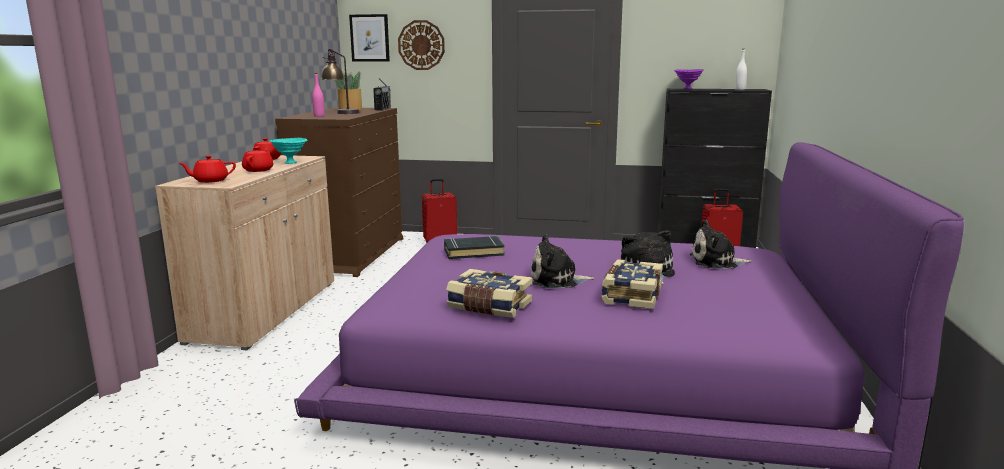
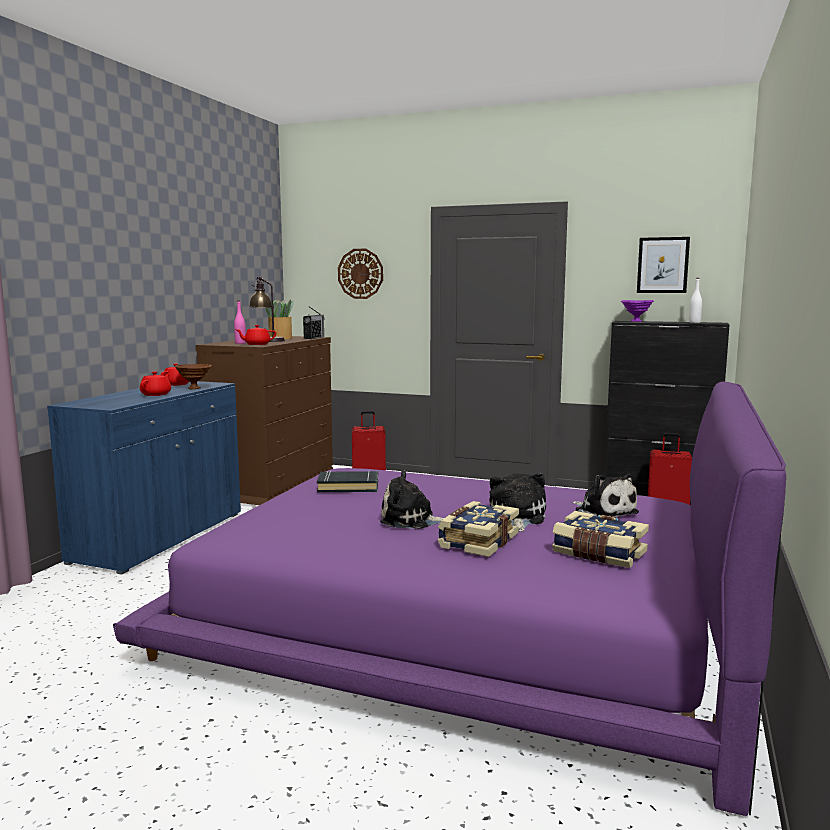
camera: 10 degrees right, 5 degrees down
(210, 181) = (100, 403): red teapot -> red teapot (256, 344)
(266, 311) = (160, 537): beige cabinet -> blue cabinet
(289, 162) = (193, 388): turquoise bowl -> brown bowl
(369, 38) = (311, 266): picture -> picture (662, 265)
(489, 306) = (319, 542): book -> book (598, 554)
(716, 262) = (604, 512): plush toy -> plush toy turned 135 degrees counterclockwise

